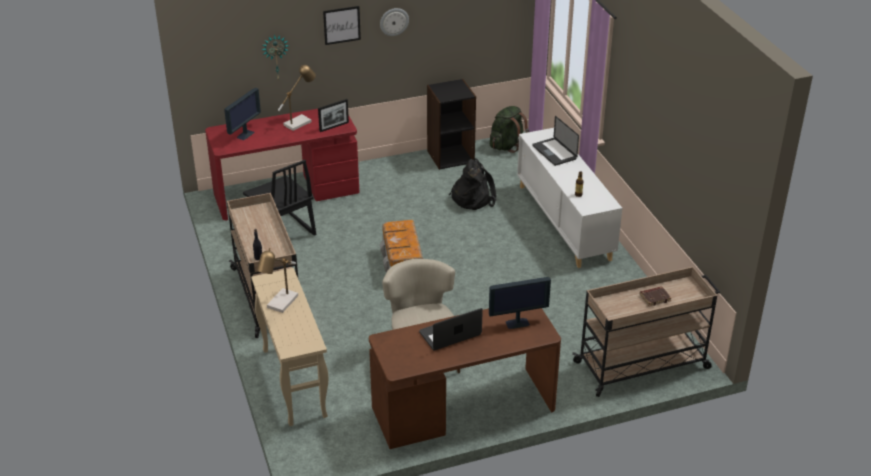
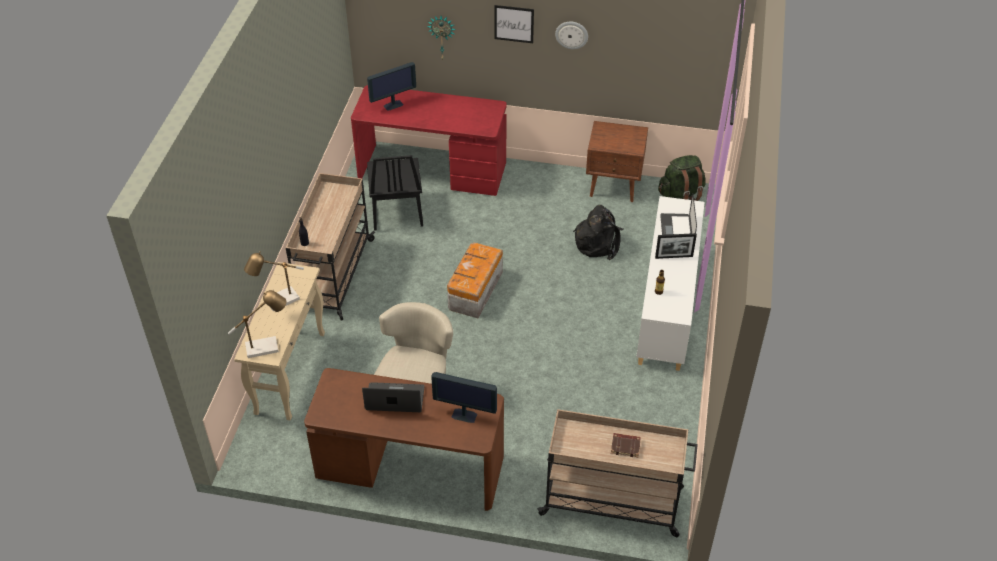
camera: 30 degrees right, 10 degrees up
(300, 122) = (452, 108): table lamp -> table lamp (266, 346)
(334, 127) = (478, 125): picture frame -> picture frame (674, 257)
(450, 156) = (614, 186): black bookcase -> brown nightstand

